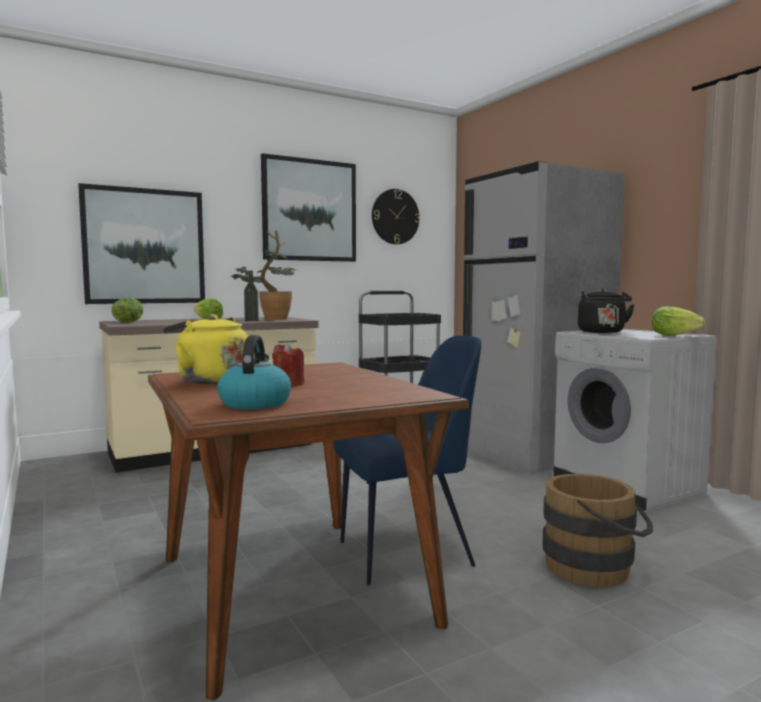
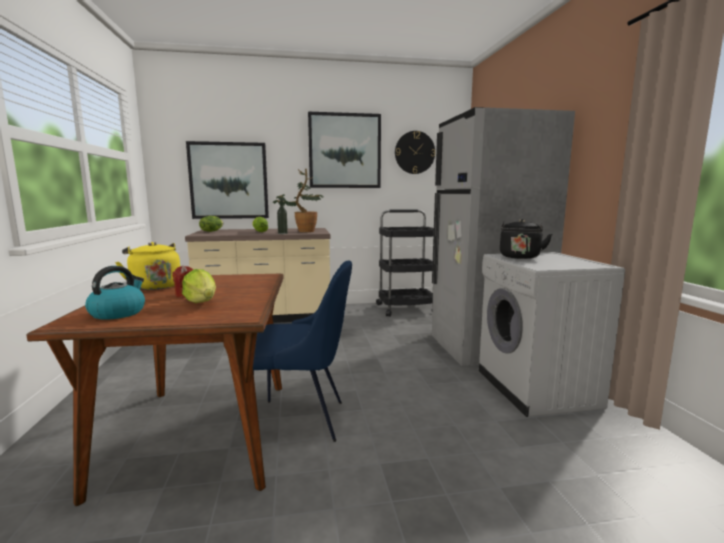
camera: 20 degrees right, 5 degrees up
(596, 568) = (426, 464): brown bucket -> none
(673, 335) = (577, 265): lettuce -> lettuce (202, 302)

